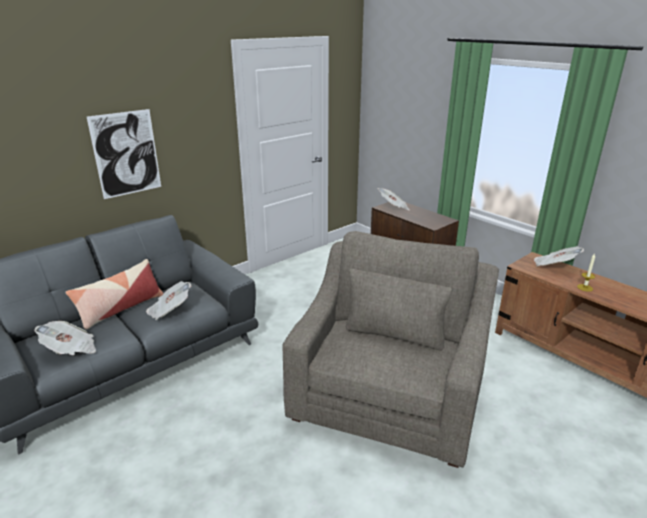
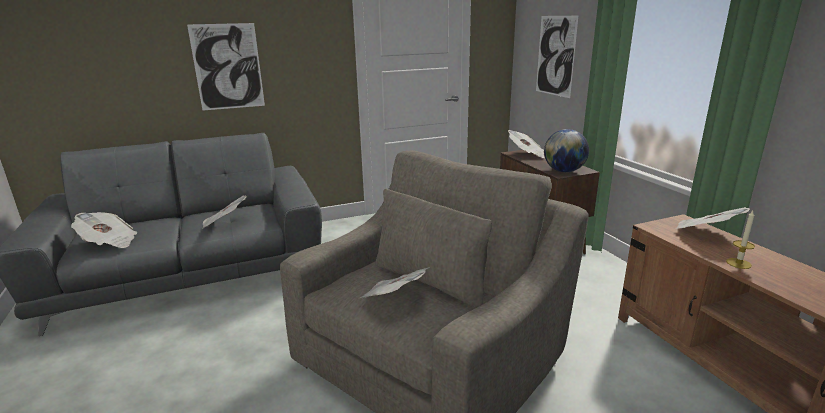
camera: 20 degrees right, 5 degrees down
(121, 308) = (185, 216): pillow -> none
(386, 356) = (394, 299): none -> newspaper
(406, 122) = (555, 56): none -> picture
(433, 222) = (564, 171): none -> globe

